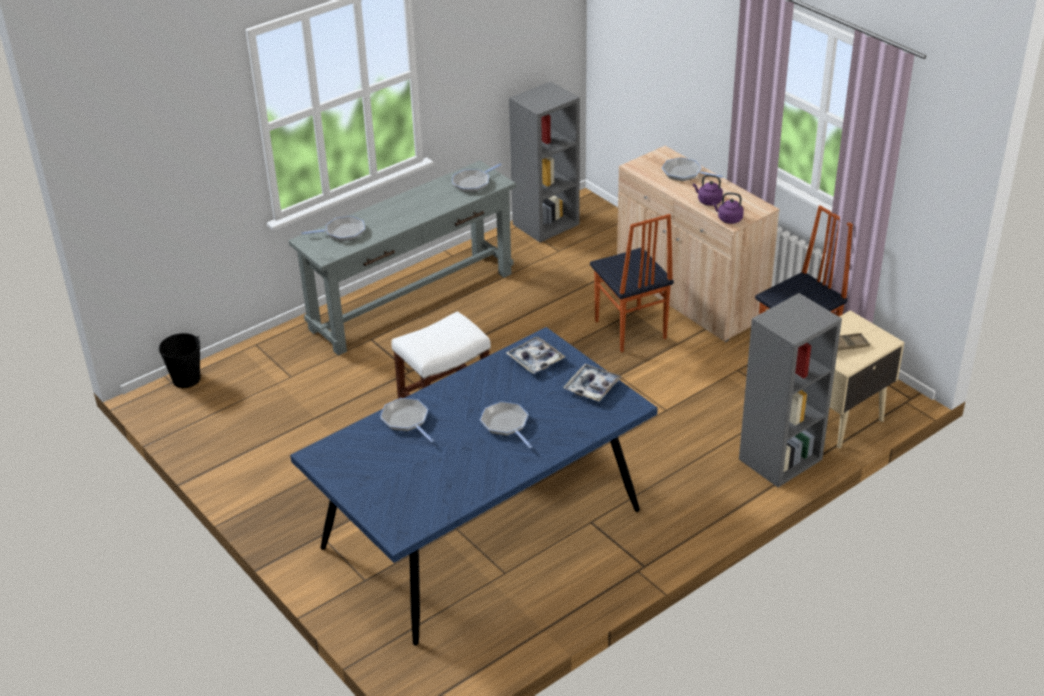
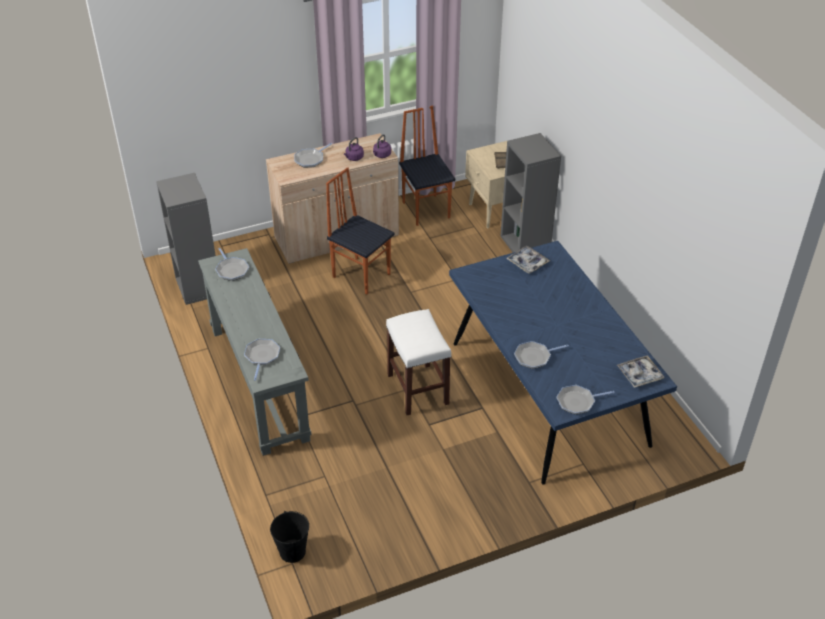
camera: 75 degrees left, 5 degrees up
(506, 424) = (554, 309): frying pan -> frying pan (577, 402)
(535, 359) = (486, 282): tray -> tray (639, 375)
(629, 330) = (361, 275): chair -> chair turned 135 degrees counterclockwise

